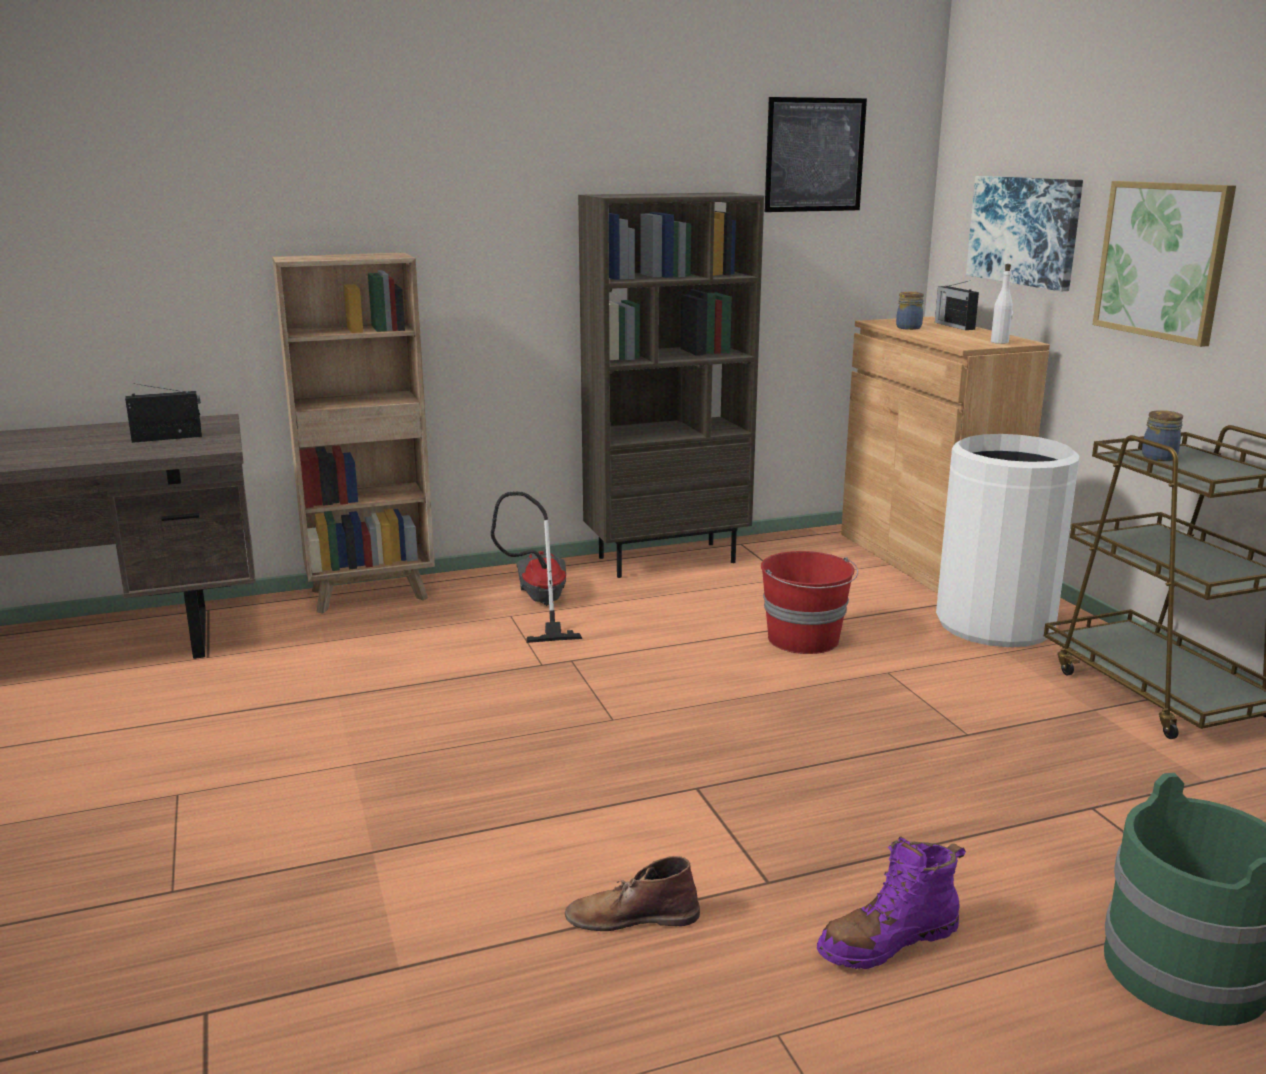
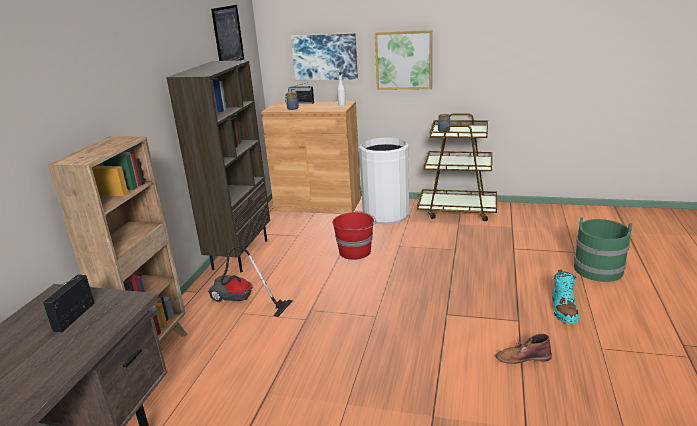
camera: 55 degrees left, 5 degrees up
(631, 916) = (522, 357): brown boot -> brown boot turned 60 degrees clockwise
(887, 941) = (563, 310): purple boot -> turquoise boot

